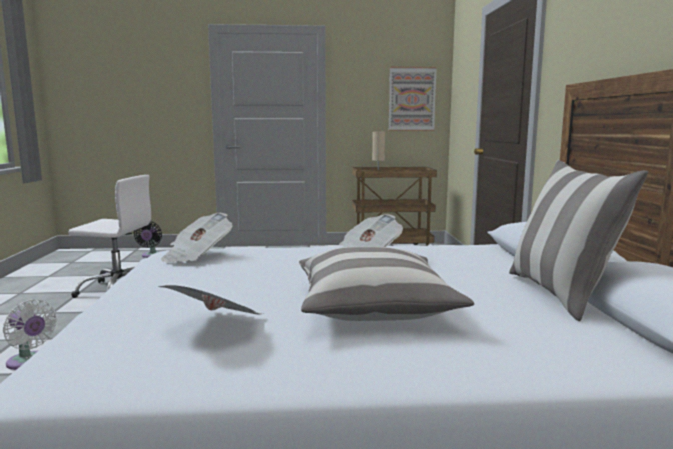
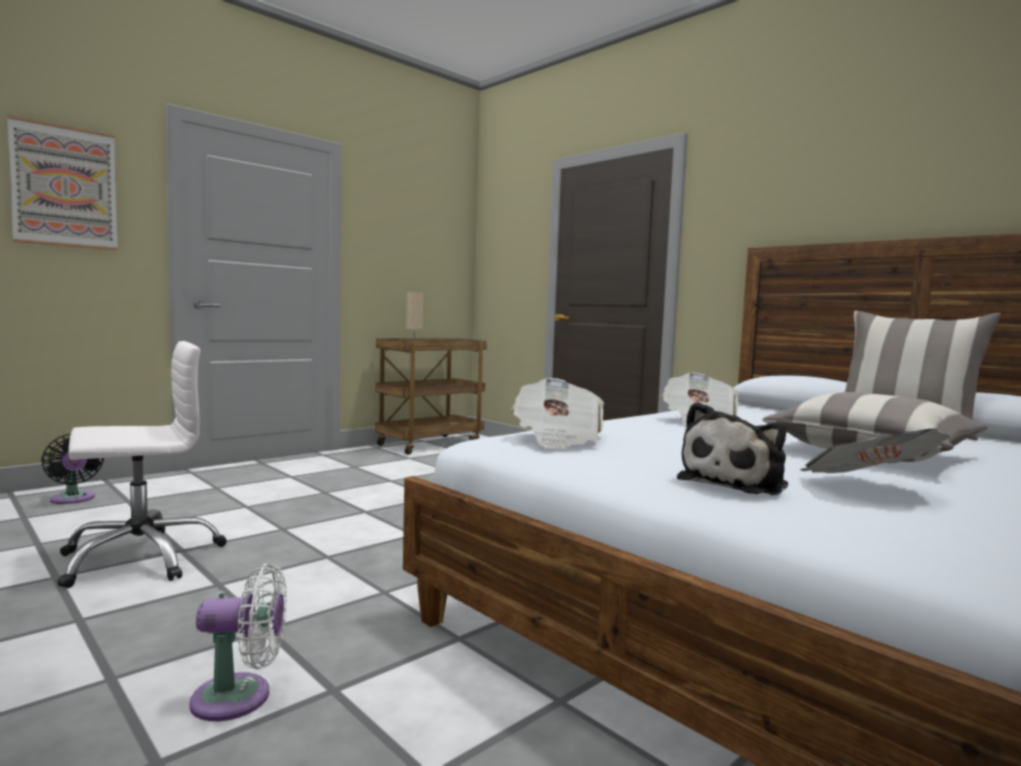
camera: 40 degrees left, 5 degrees down
(160, 303) = (736, 483): none -> plush toy
(412, 99) = (438, 254): picture -> picture (65, 187)

